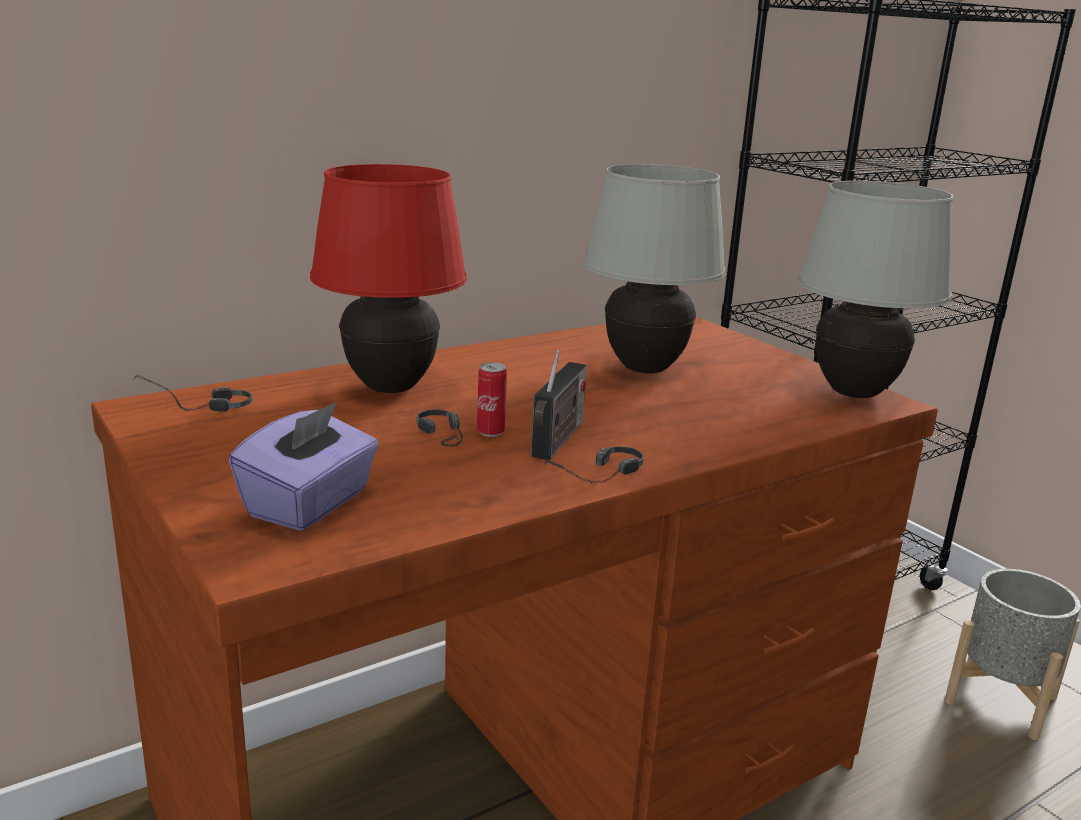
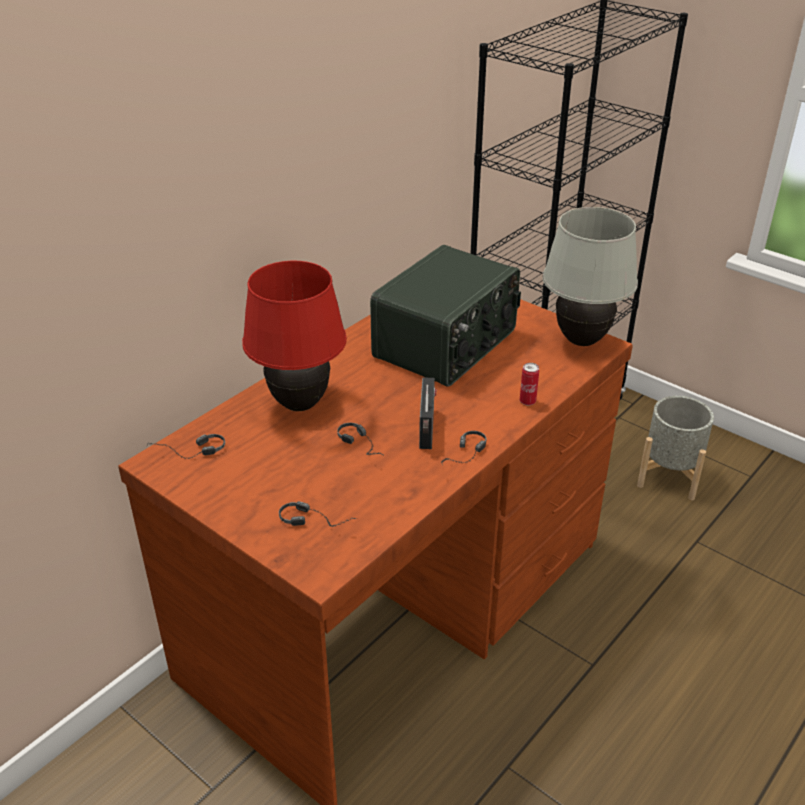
camera: 15 degrees left, 15 degrees up
(310, 504) = (319, 520): purple tissue box -> headphones
(490, 432) = (385, 432): can -> can (527, 401)
(644, 369) = (447, 344): white table lamp -> radio

